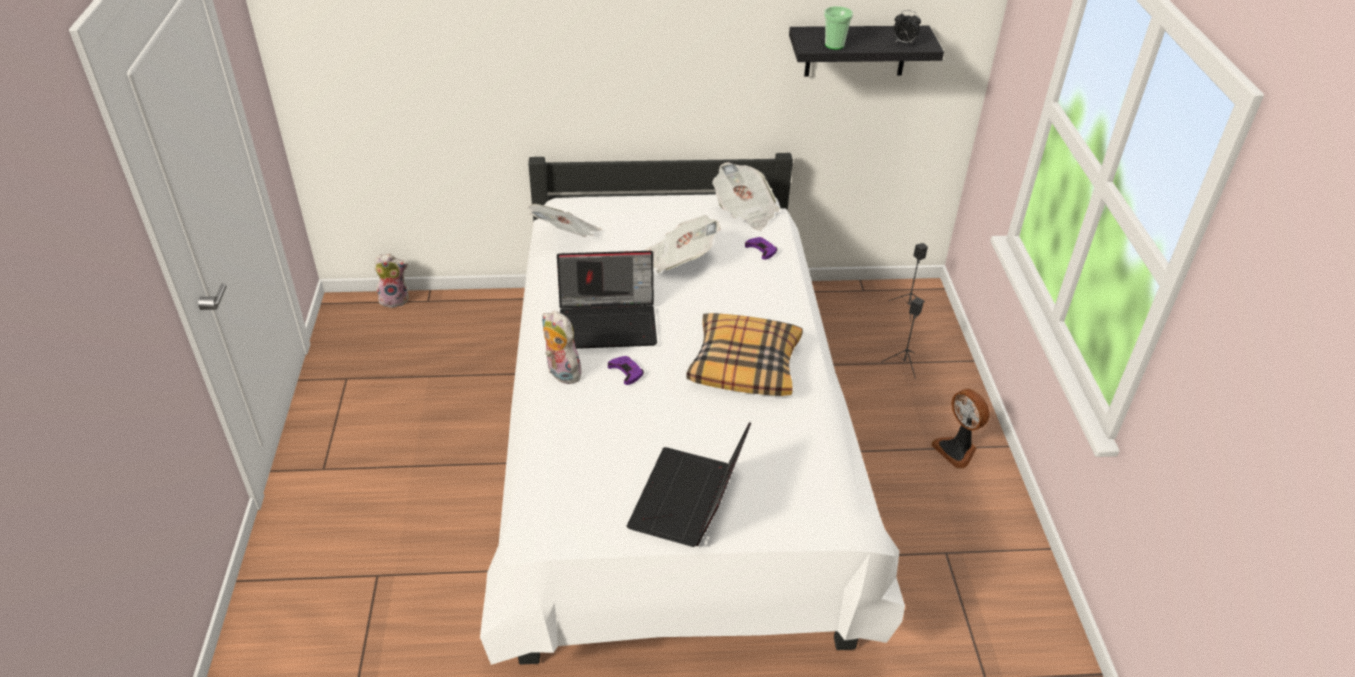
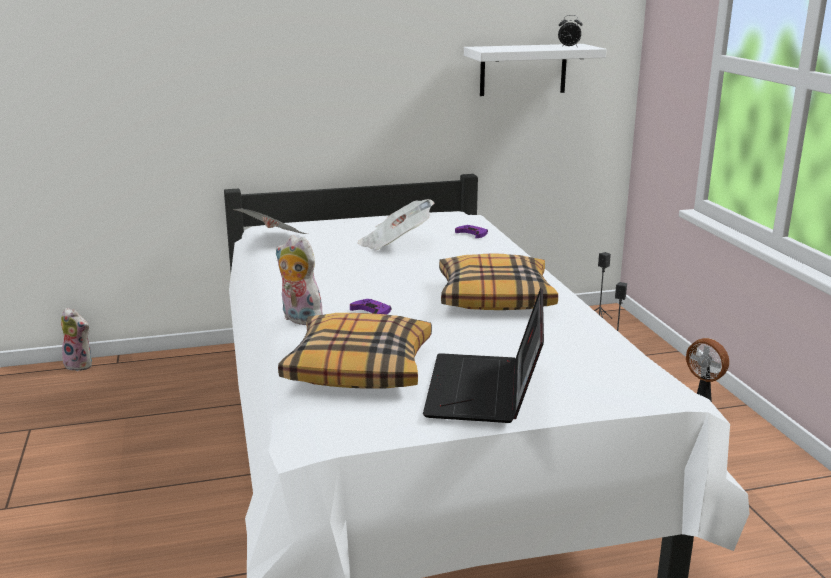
camera: 10 degrees left, 20 degrees down
(395, 299) = (81, 365): plush toy -> plush toy turned 45 degrees clockwise
(595, 452) = (359, 367): none -> pillow
(609, 322) = (339, 284): laptop -> none
(745, 211) = (444, 216): newspaper -> none
(834, 45) = (509, 49): cup -> none
(856, 50) = (523, 69): black shelf -> white shelf

